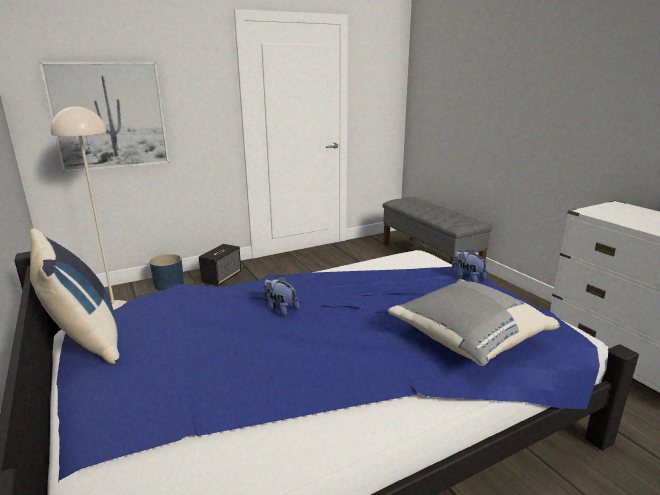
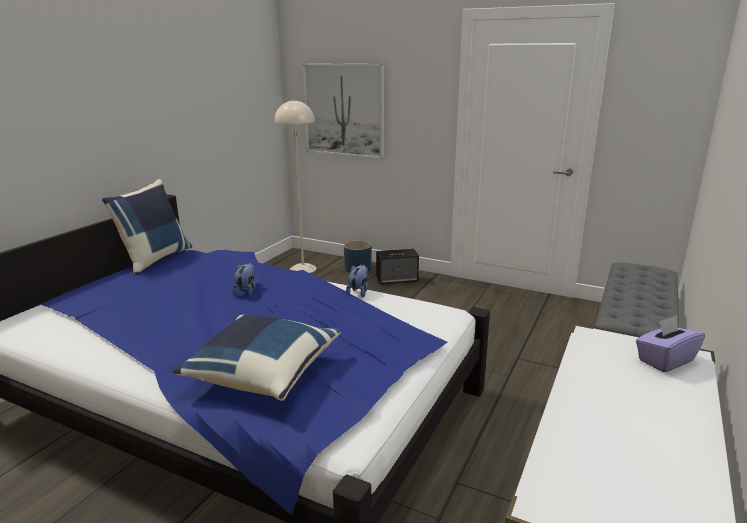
camera: 55 degrees right, 0 degrees up
(467, 278) = (404, 347): plush toy -> plush toy (358, 292)
(467, 339) = (262, 374): grey pillow -> blue pillow
(622, 208) = (665, 360): none -> purple tissue box

